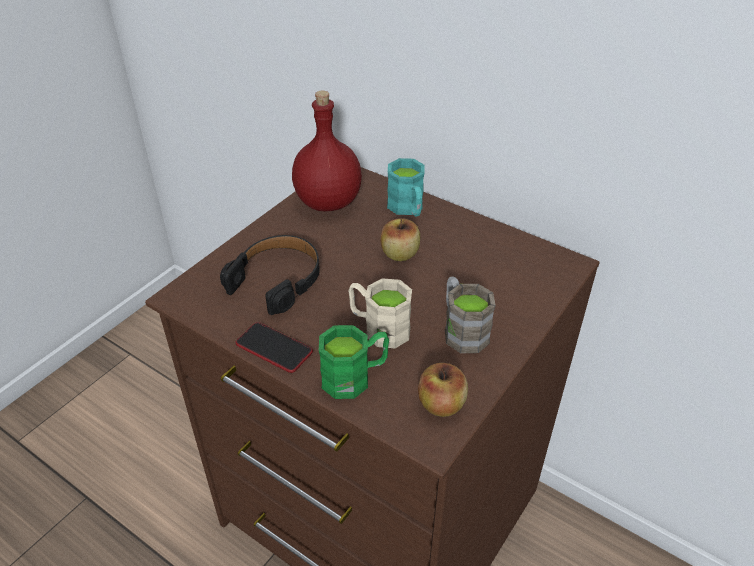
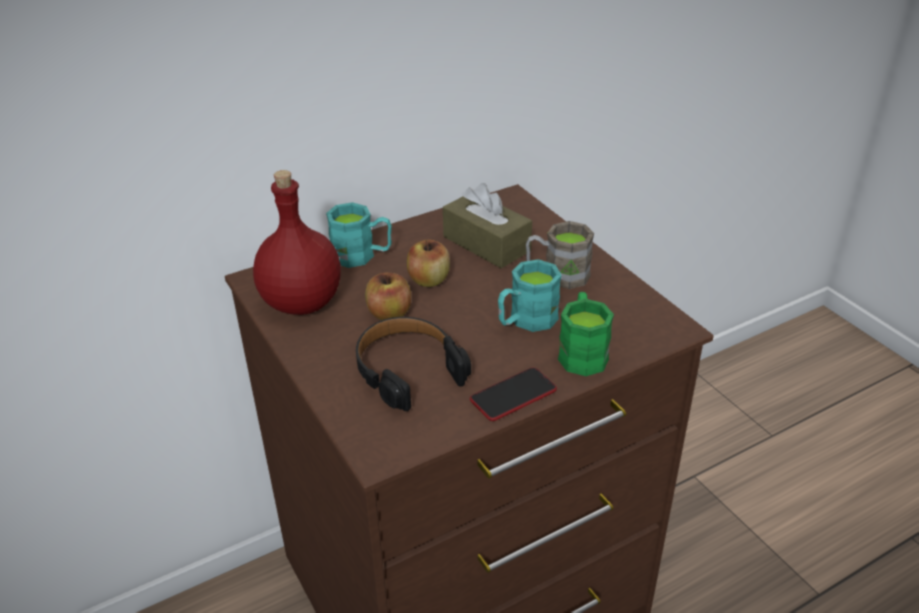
camera: 65 degrees left, 5 degrees down
(379, 328) = (526, 321): beige mug -> turquoise mug
(441, 404) = (639, 312): apple -> apple (389, 313)
(478, 270) = (486, 244): none -> brown tissue box

